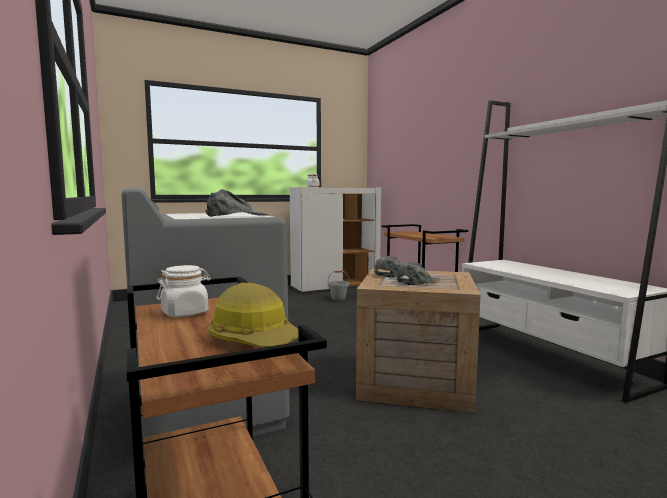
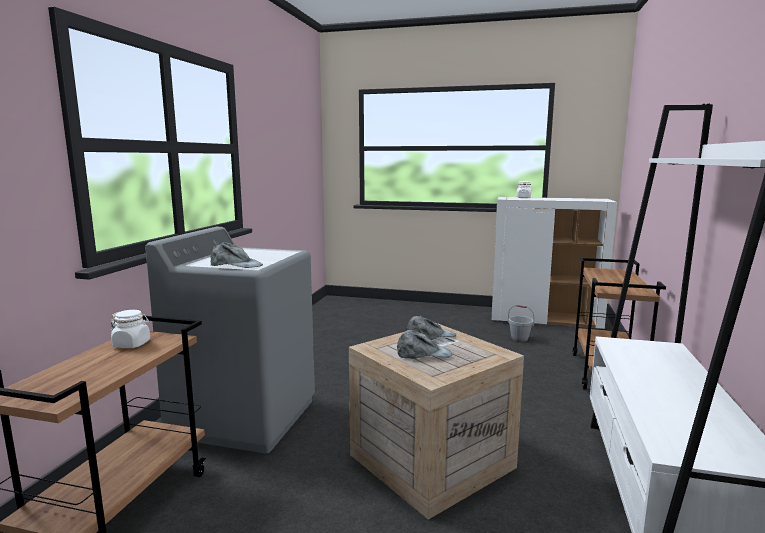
camera: 40 degrees right, 5 degrees up
(255, 339) = (96, 380): hard hat -> none

